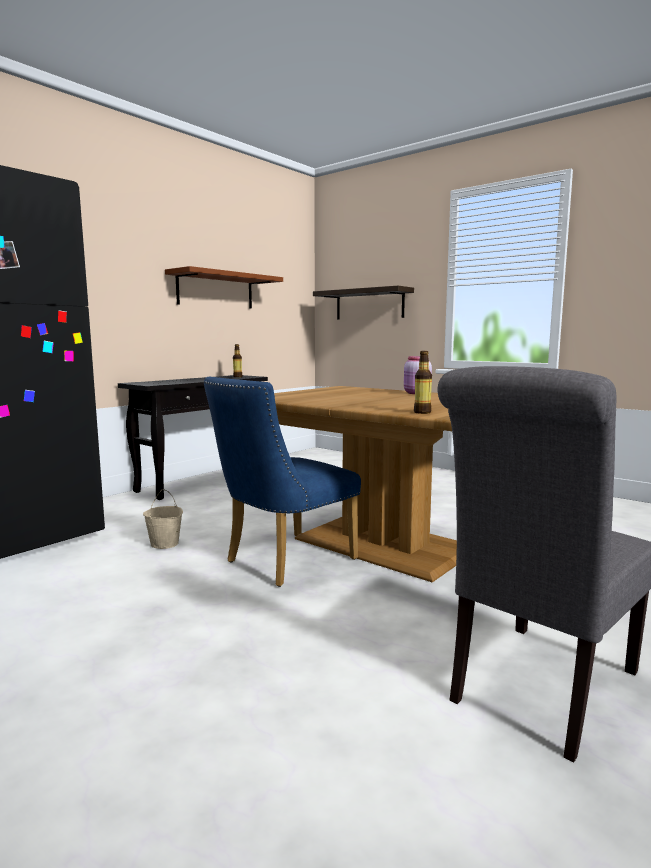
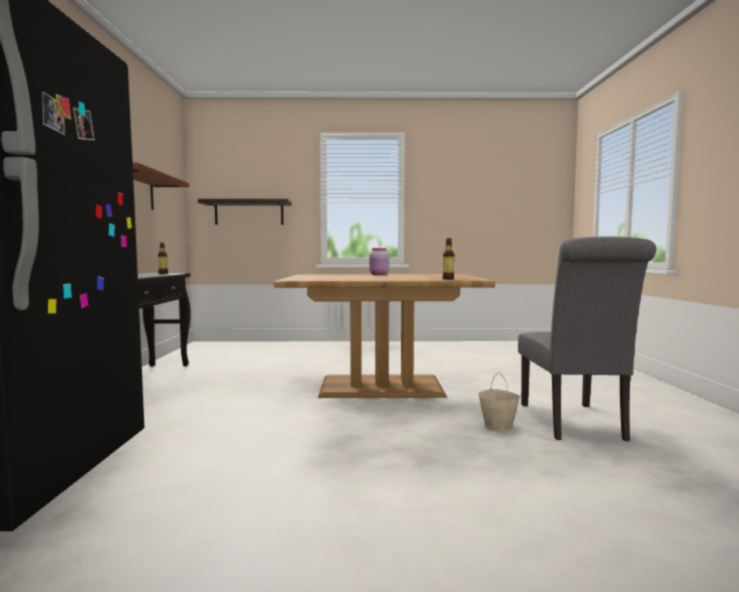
camera: 40 degrees left, 5 degrees down
(165, 544) = (219, 426): beige bucket -> beige bucket (498, 427)
(282, 562) = (341, 412): blue chair -> none

